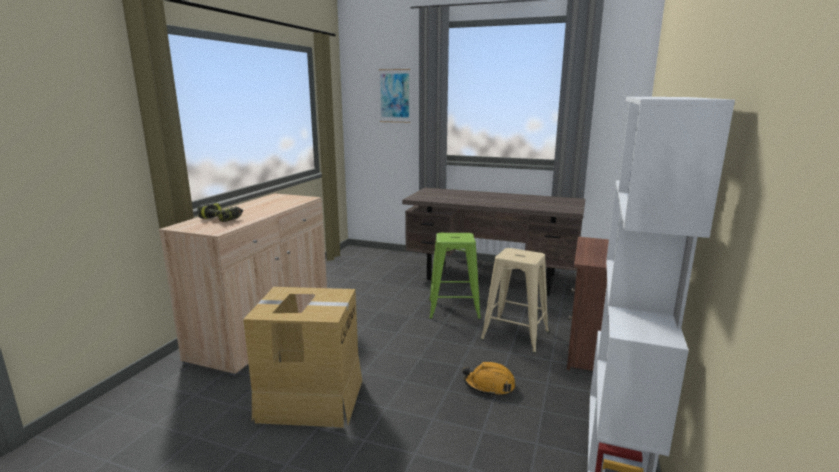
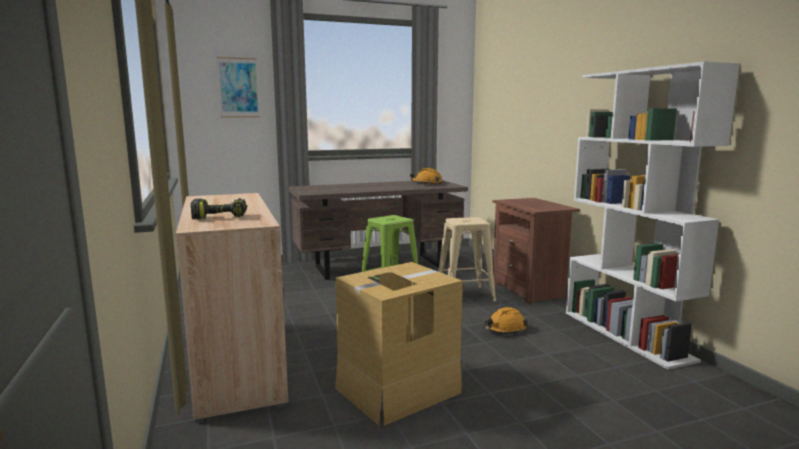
camera: 40 degrees left, 5 degrees down
(551, 202) = (426, 183): none -> orange hard hat

